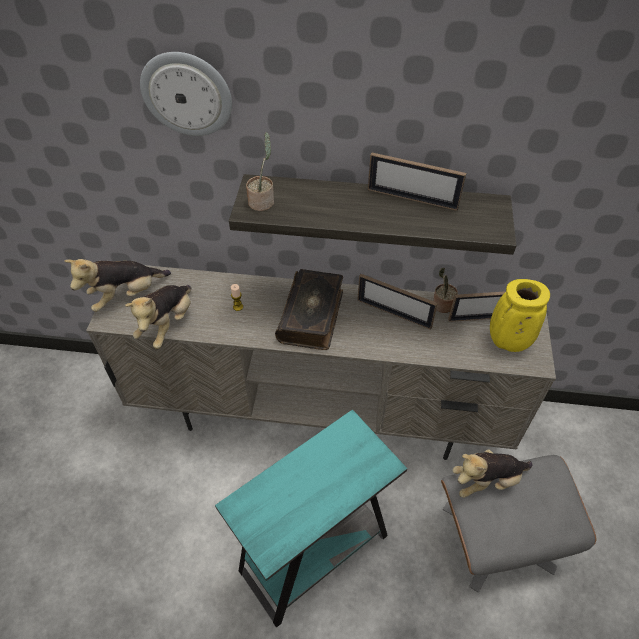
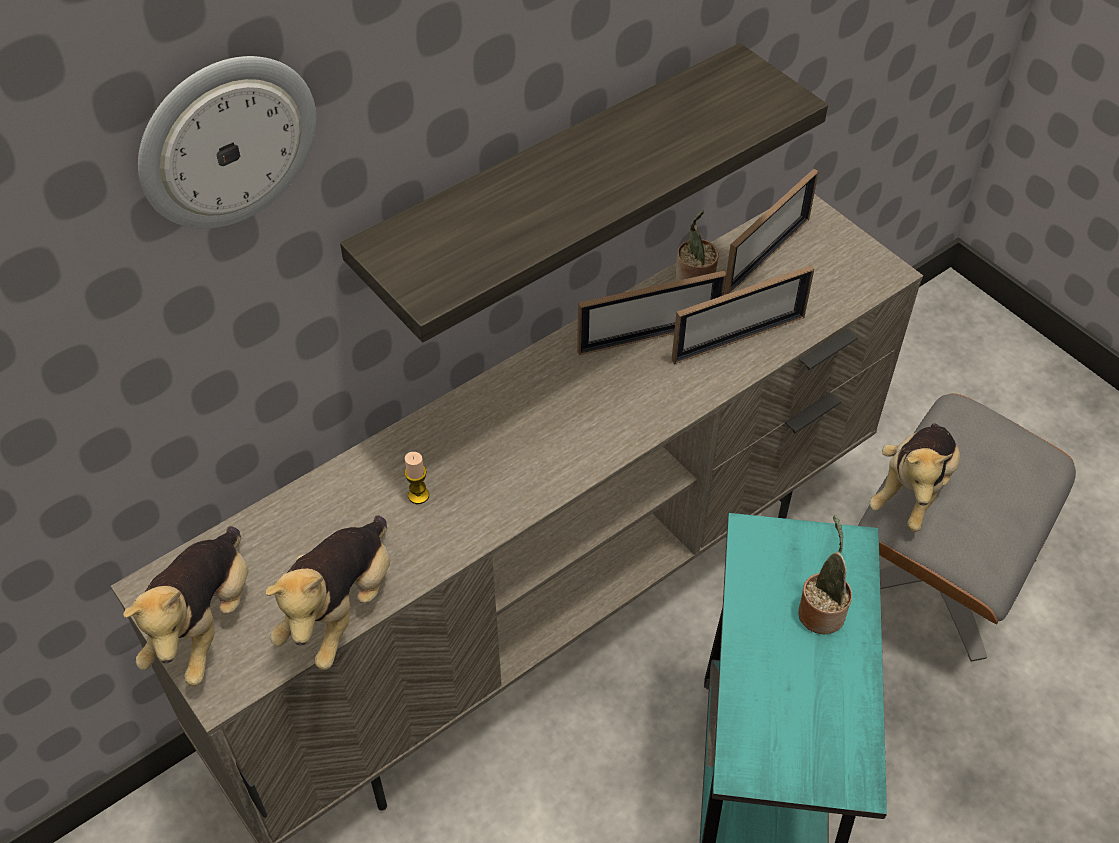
camera: 45 degrees left, 0 degrees up
(168, 324) = (340, 608): plush toy -> plush toy turned 45 degrees clockwise
(262, 201) = (431, 263): potted plant -> potted plant (820, 611)
(312, 316) = (544, 424): book -> none
(412, 199) = (631, 124): picture frame -> picture frame (738, 338)
(507, 342) = (825, 271): yellow vase -> none

